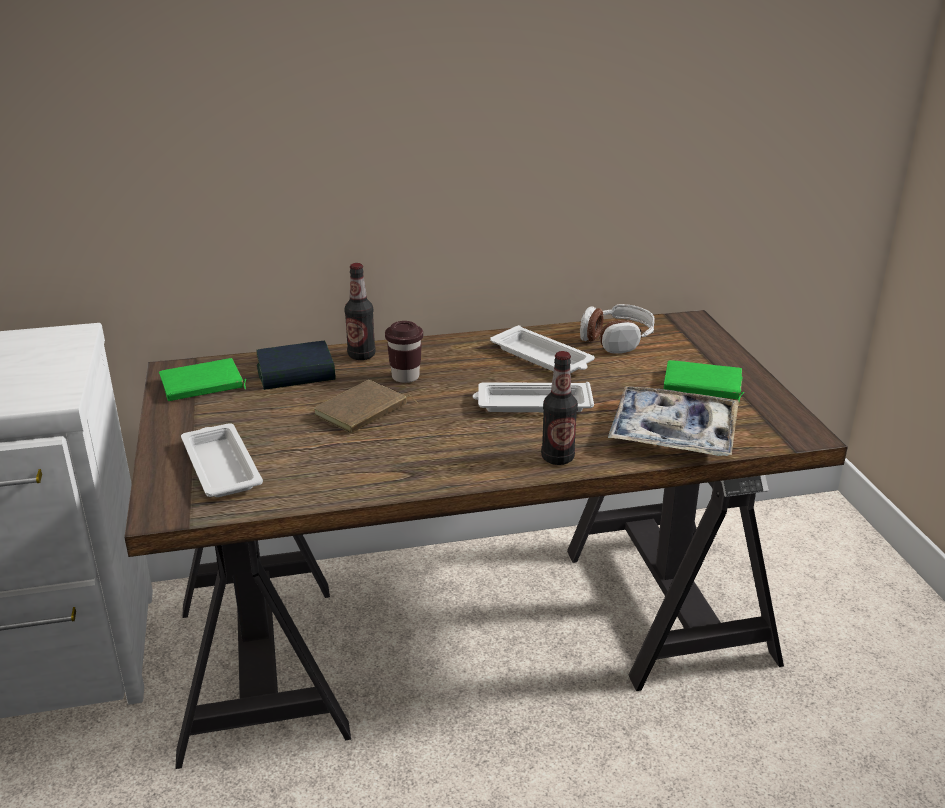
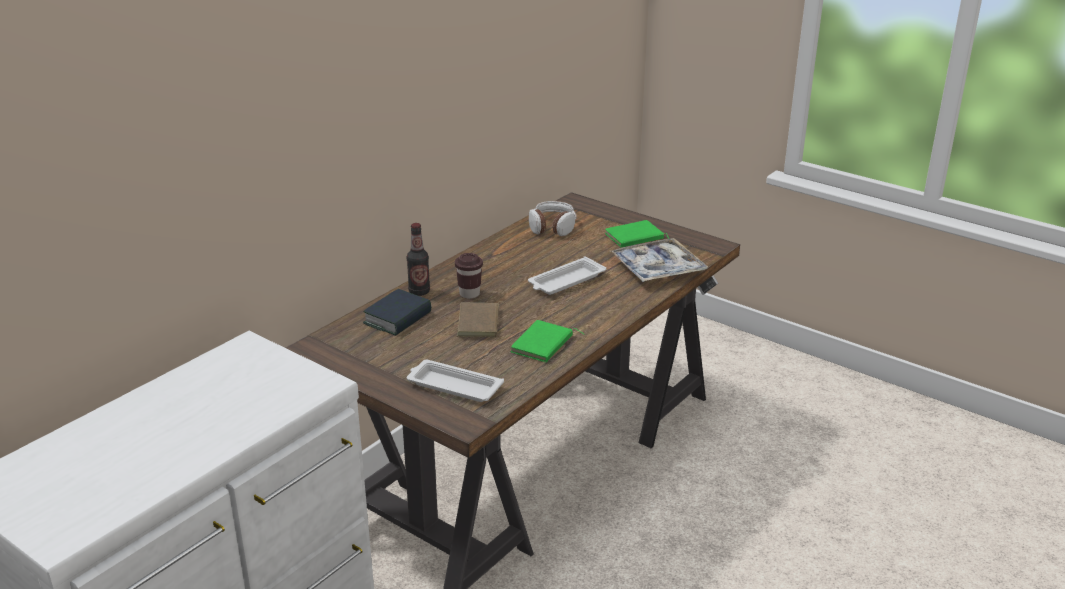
camera: 40 degrees left, 0 degrees up
(202, 386) = (350, 349): green book -> green book (543, 345)
(543, 358) = (529, 253): white tray -> none
(557, 458) = (623, 304): bottle -> none

